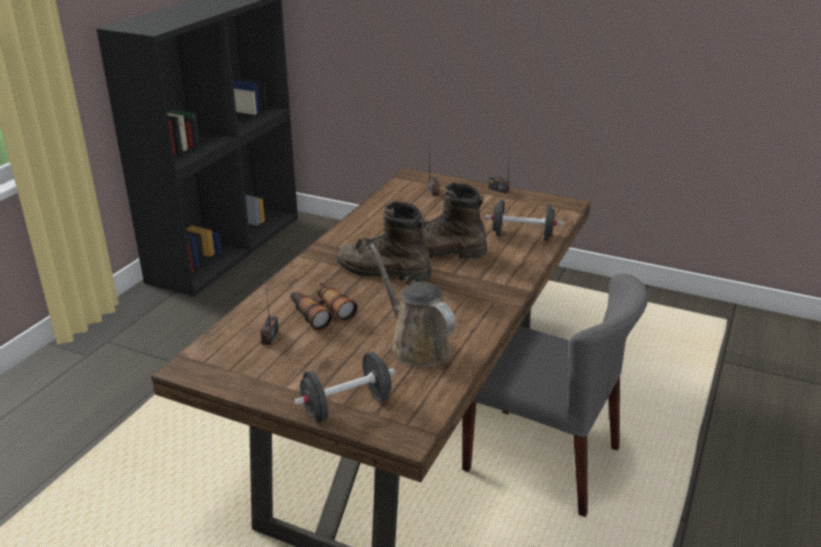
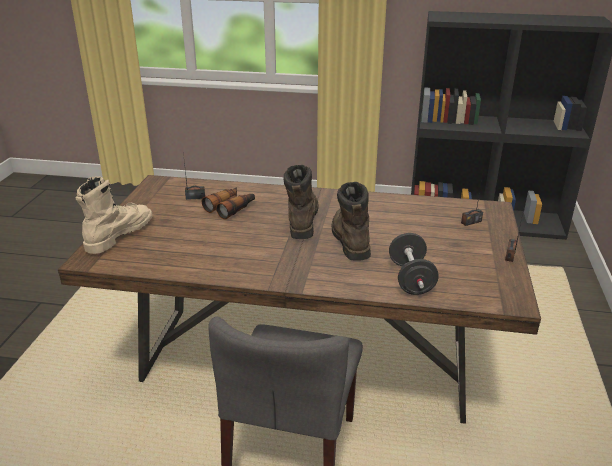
camera: 75 degrees right, 0 degrees up
(347, 406) = (119, 235): black dumbbell -> beige boot
(416, 345) = (196, 249): brown watering can -> none

